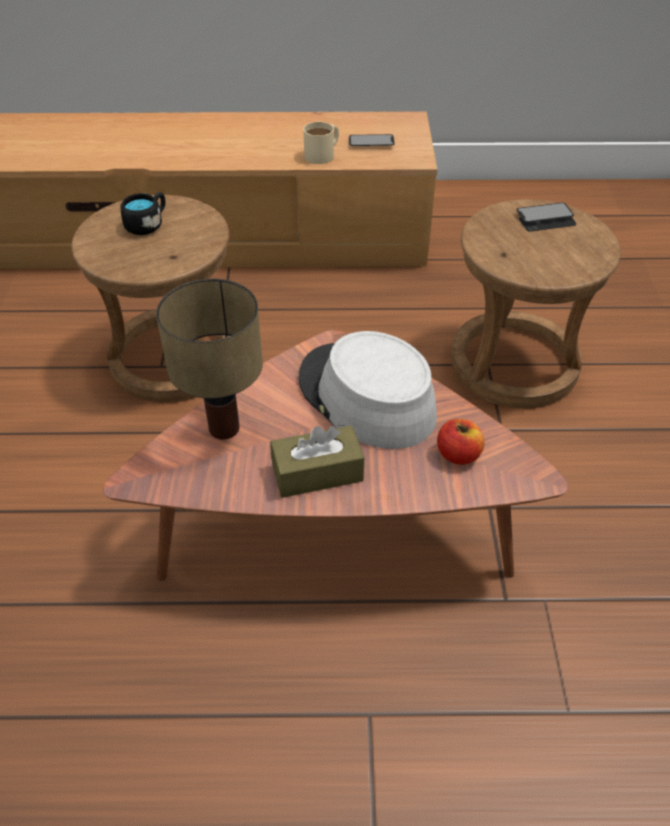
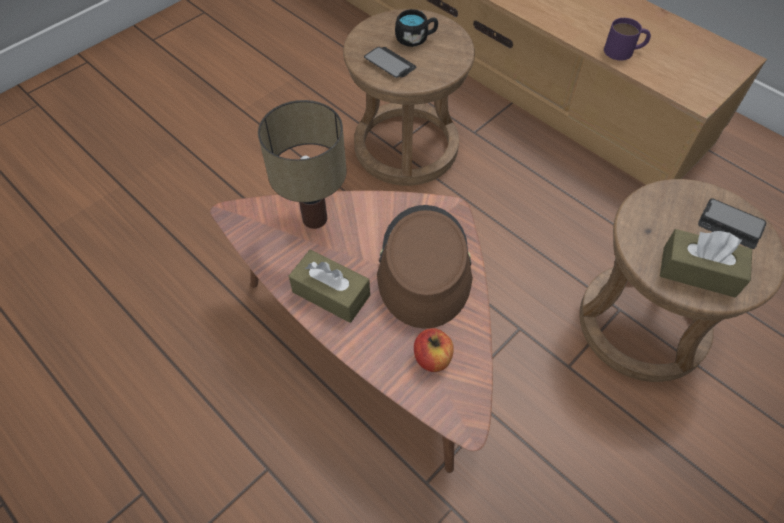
camera: 45 degrees right, 10 degrees up
(323, 154) = (624, 51): beige mug -> purple mug
(366, 397) = (423, 266): grey hat -> brown hat
(371, 142) = (678, 62): phone -> phone (390, 63)
(564, 259) = (698, 272): none -> brown tissue box

